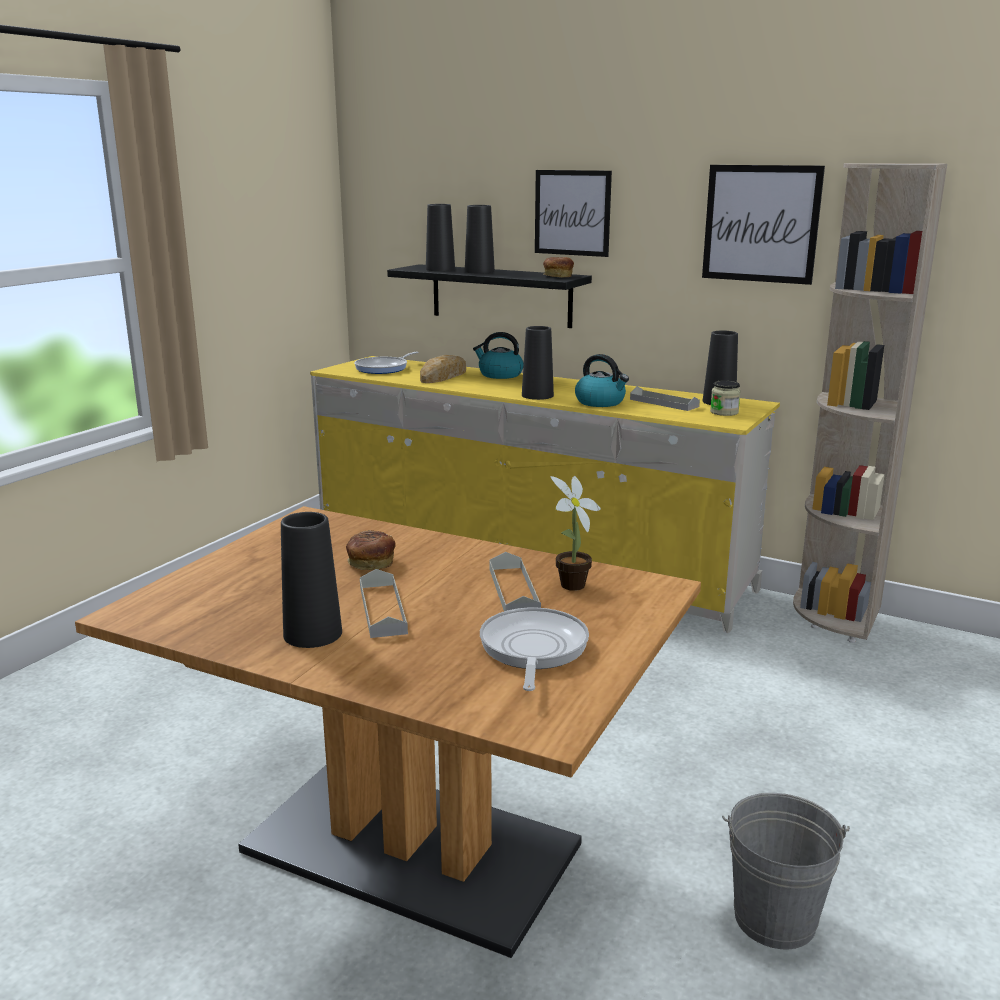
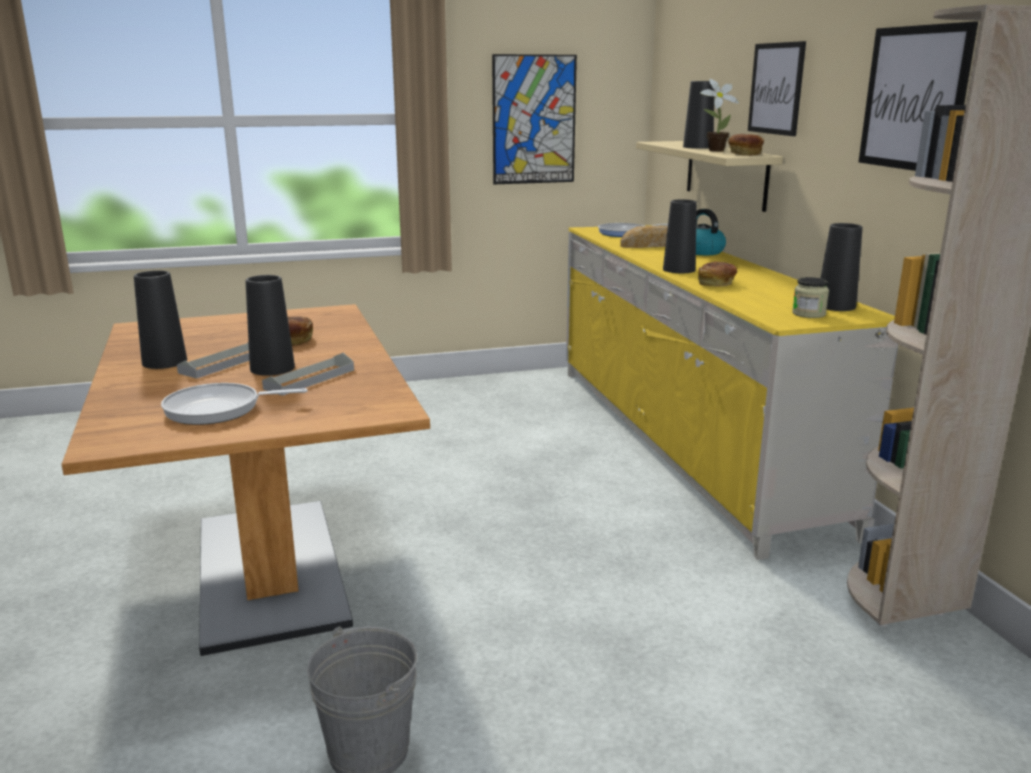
camera: 45 degrees right, 0 degrees up
(251, 252) = (534, 120): none -> picture
(440, 269) = (675, 144): black vase -> black vase (272, 368)
(501, 295) = (726, 174): black shelf -> beige shelf
(532, 650) = (218, 409): frying pan -> frying pan turned 150 degrees counterclockwise
(569, 586) = (343, 389): potted plant -> potted plant (713, 150)
(601, 402) = (716, 284): kettle -> bread
(664, 403) = (774, 296): grey tray -> none

